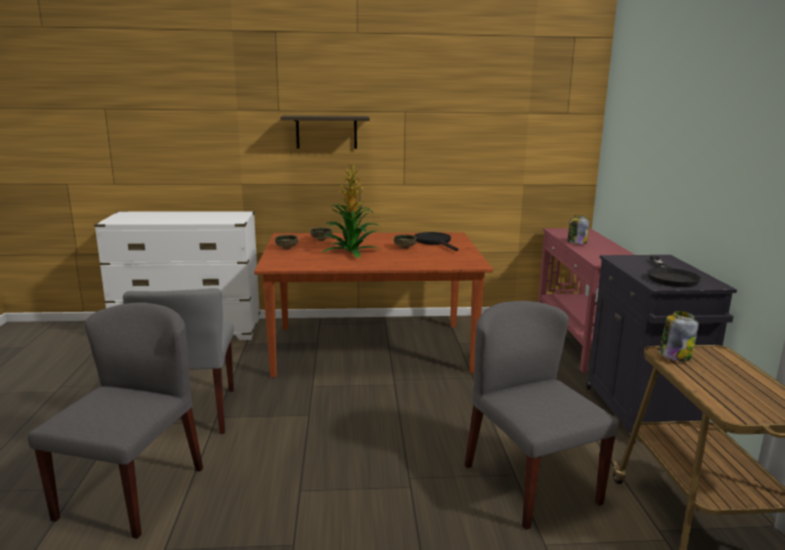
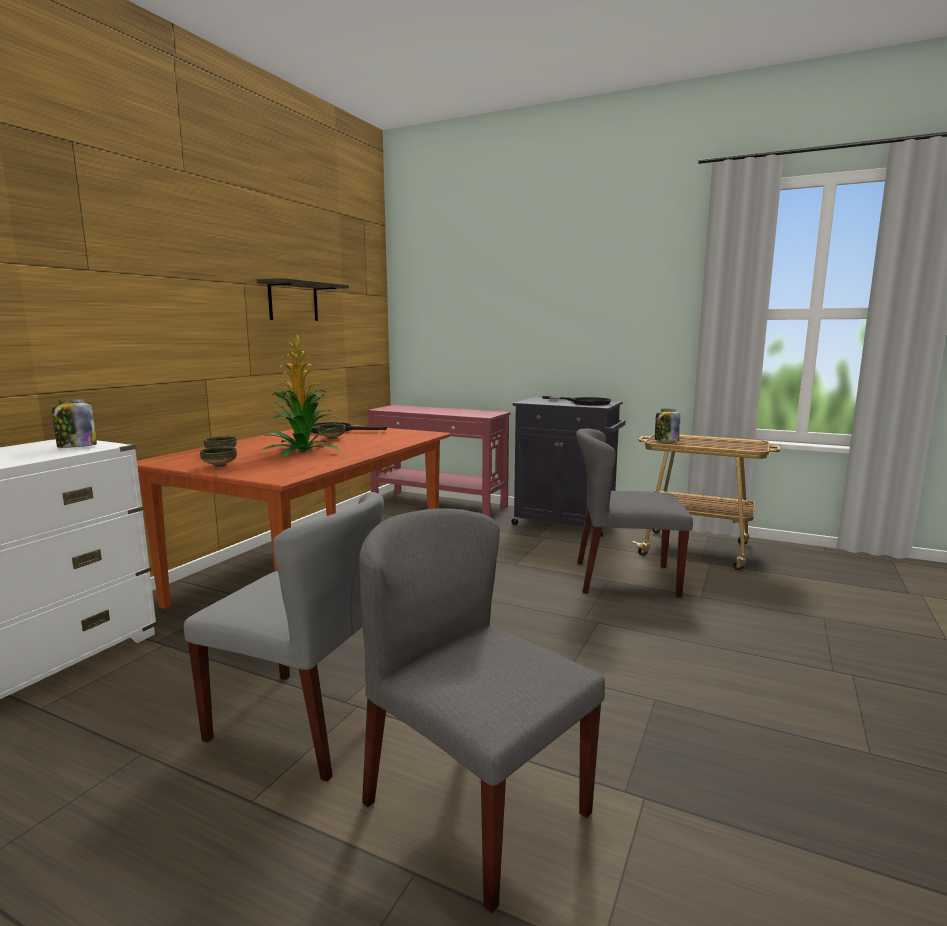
camera: 60 degrees left, 5 degrees down
(326, 132) = (161, 306): shelf -> shelf (293, 301)
(576, 242) = (426, 411): jar -> jar (76, 447)

